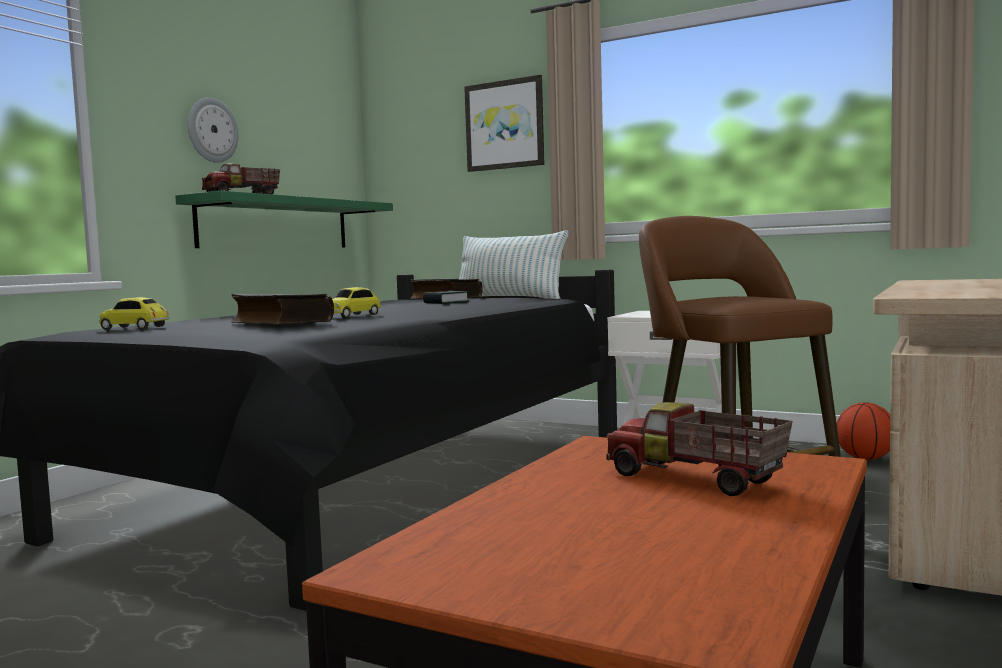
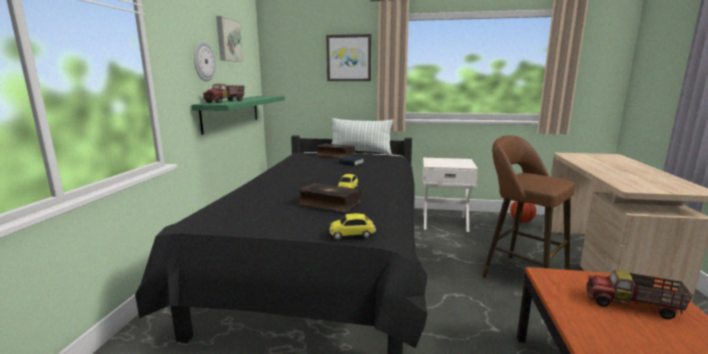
camera: 20 degrees left, 10 degrees up
(135, 328) = (244, 213): toy car -> toy car (352, 234)
(277, 102) = (228, 40): none -> picture

